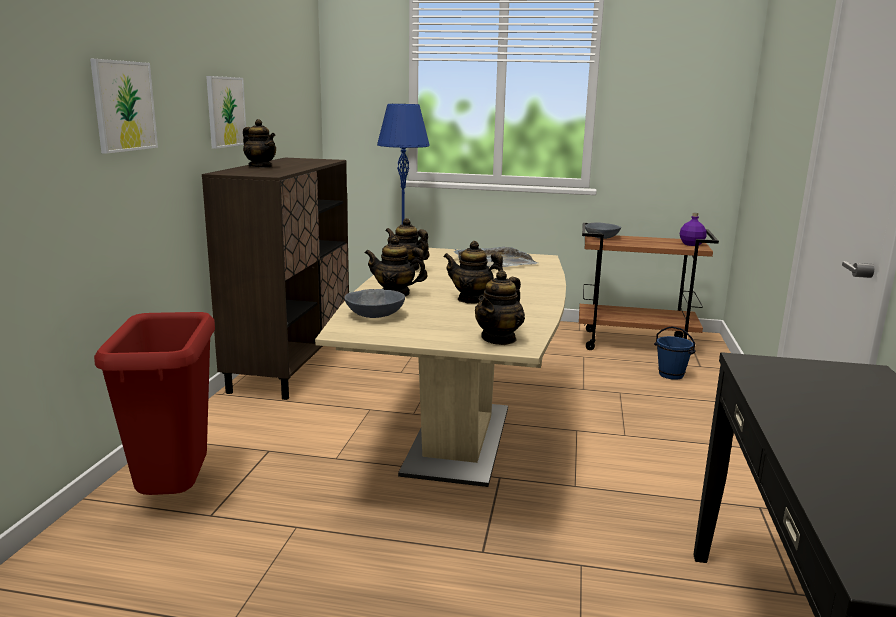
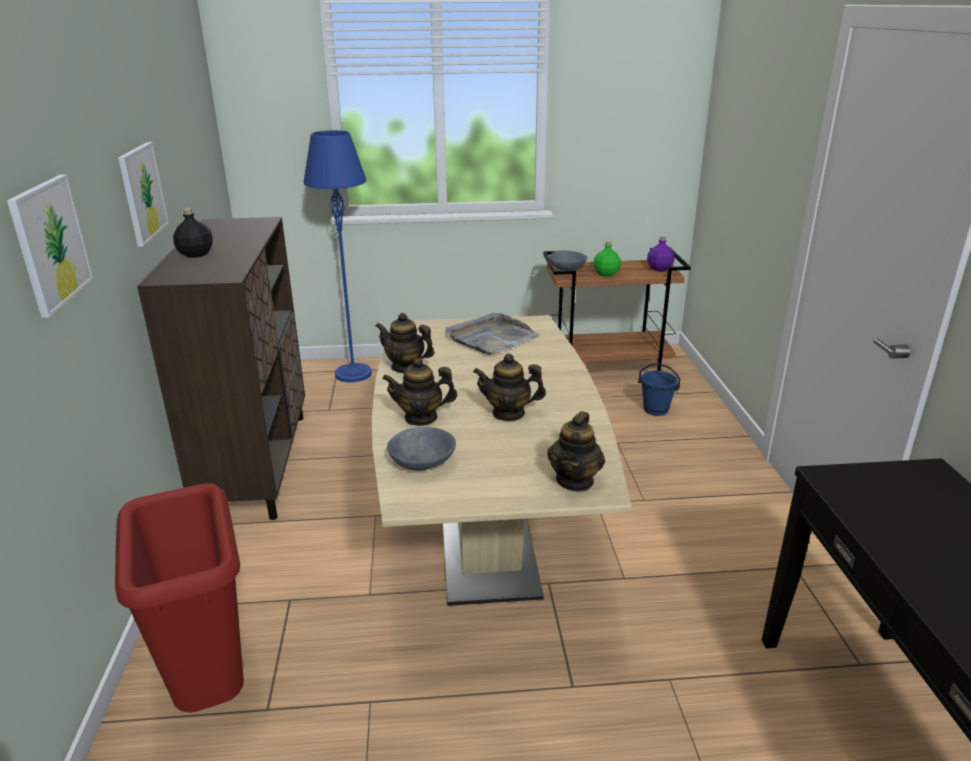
camera: 15 degrees left, 10 degrees up
(260, 167) = (196, 254): teapot -> black bottle
(636, 243) = (606, 274): none -> green bottle

